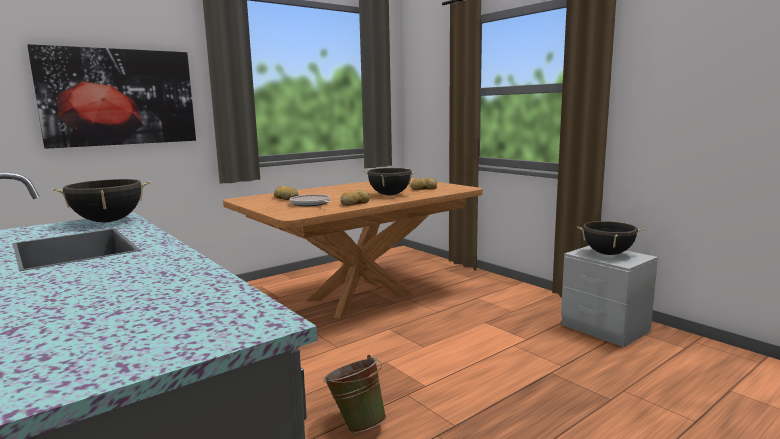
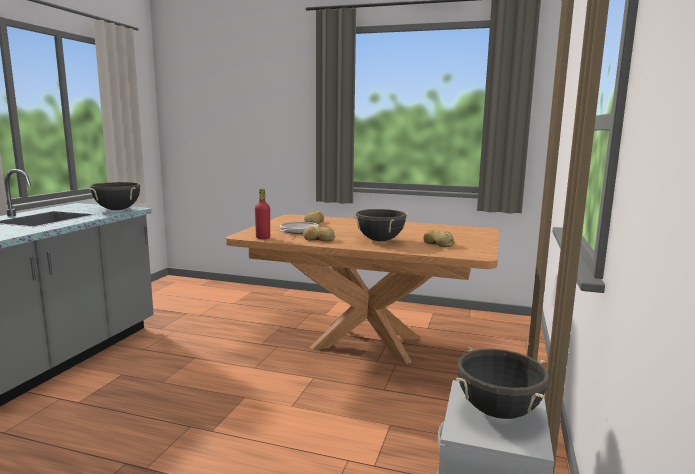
camera: 55 degrees right, 0 degrees up
(119, 97) = (258, 124): picture -> none
(315, 212) = (263, 238): none -> red bottle
(356, 423) = (130, 418): green bucket -> none

